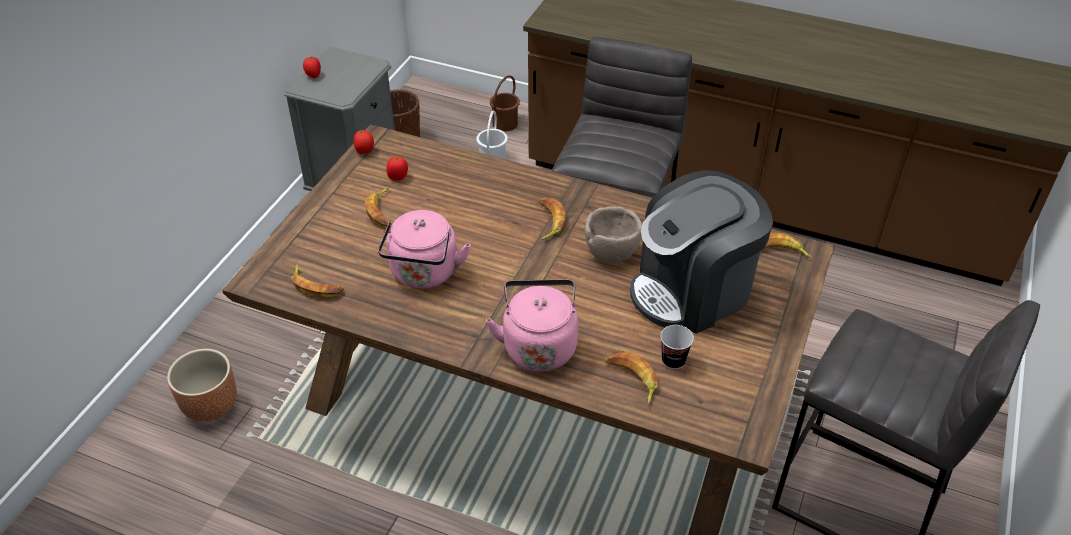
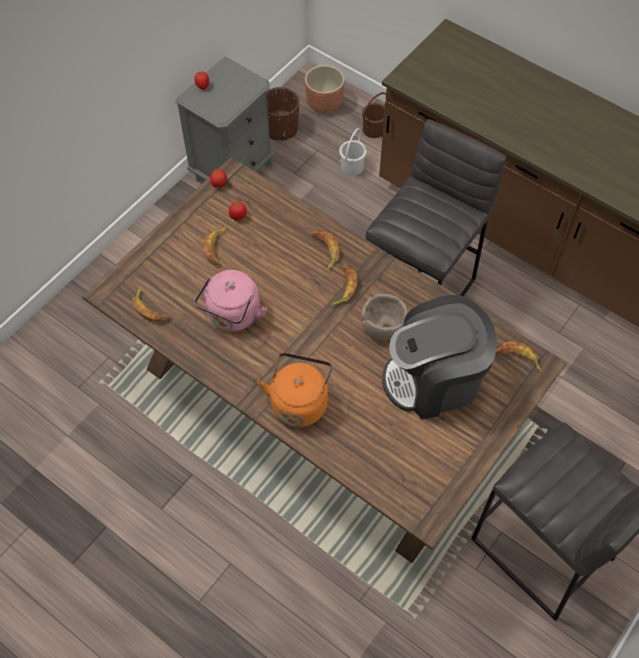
camera: 15 degrees right, 15 degrees up
(210, 406) = (79, 350): brown planter -> brown planter (324, 104)
(538, 345) = (299, 401): pink kettle -> orange kettle
(631, 379) = (358, 447): banana -> banana (324, 250)
(673, 360) = (396, 439): cup -> none

